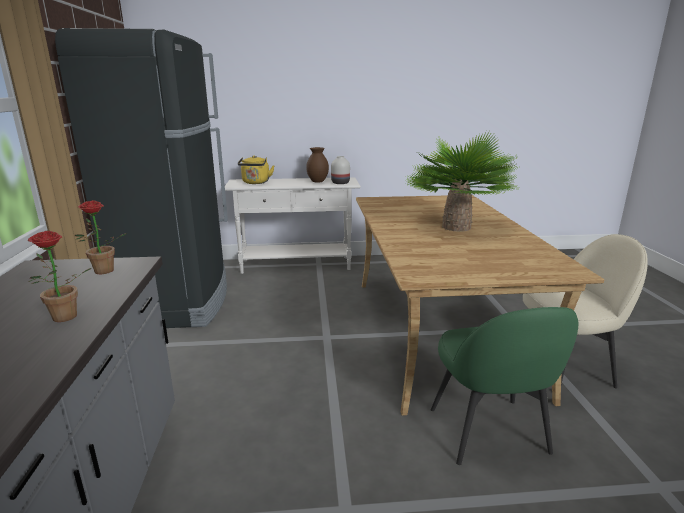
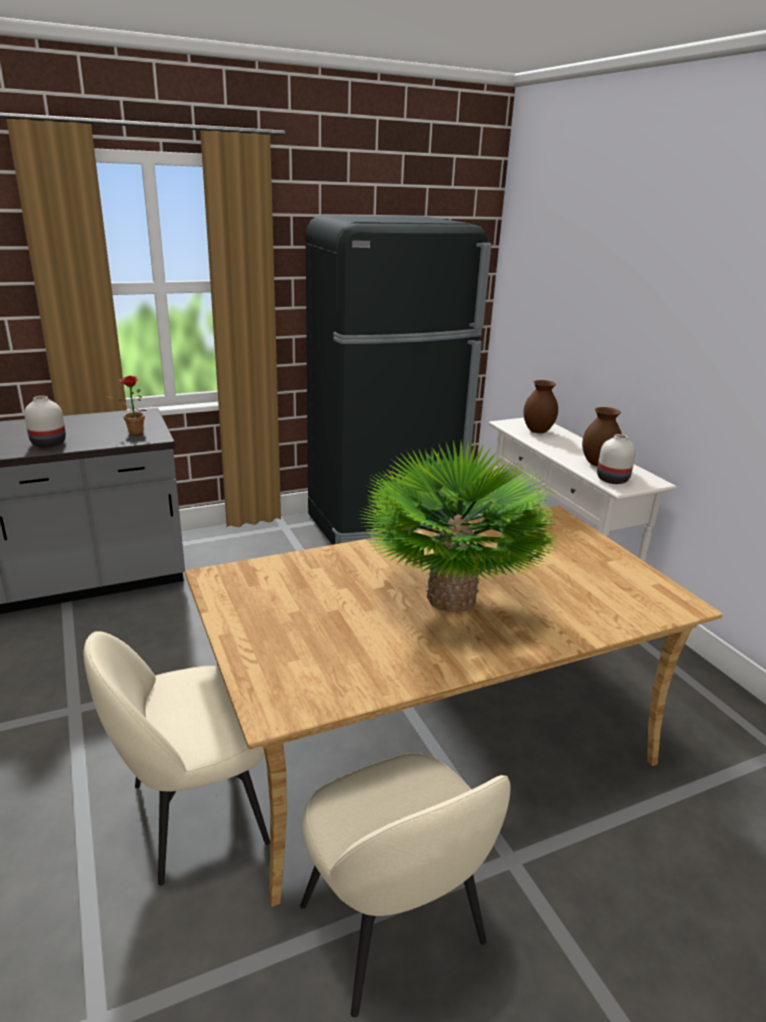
camera: 70 degrees right, 5 degrees up
(64, 319) = (47, 443): potted plant -> white vase
(255, 183) = (537, 431): yellow kettle -> brown vase
(489, 433) = (194, 814): green chair -> beige chair

